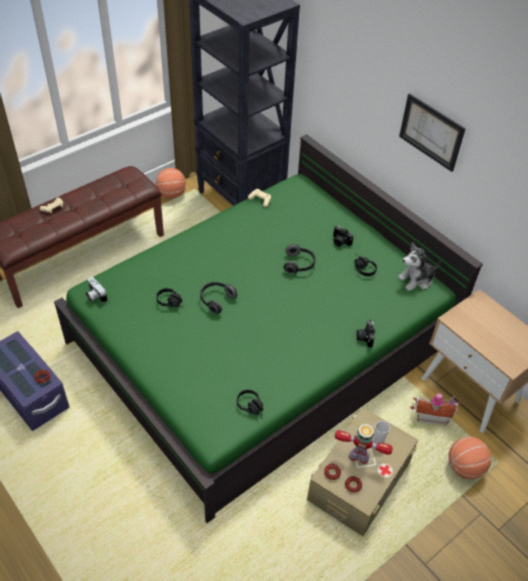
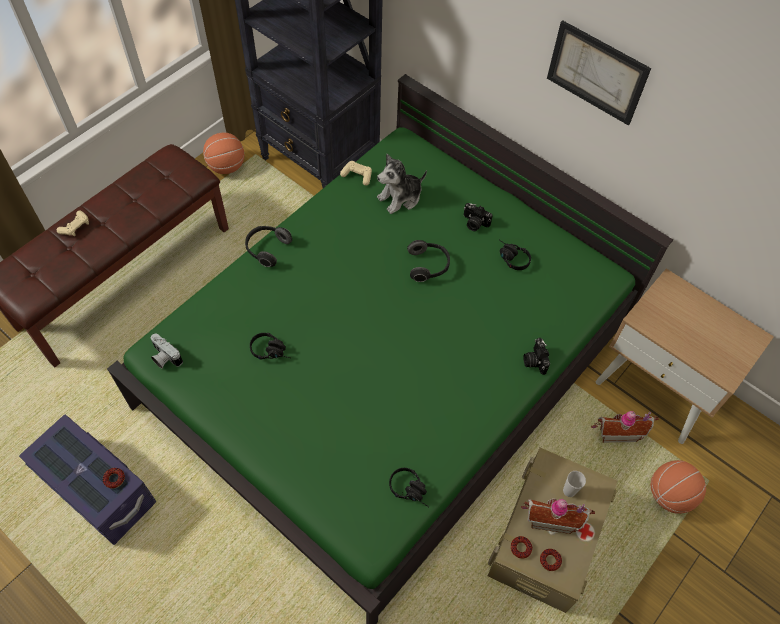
camera: 10 degrees left, 10 degrees up
(216, 300) = (330, 337): headphones -> headphones (267, 249)
(359, 457) = (550, 518): toy robot -> toy house
(416, 280) = (582, 265): plush toy -> plush toy (400, 198)

